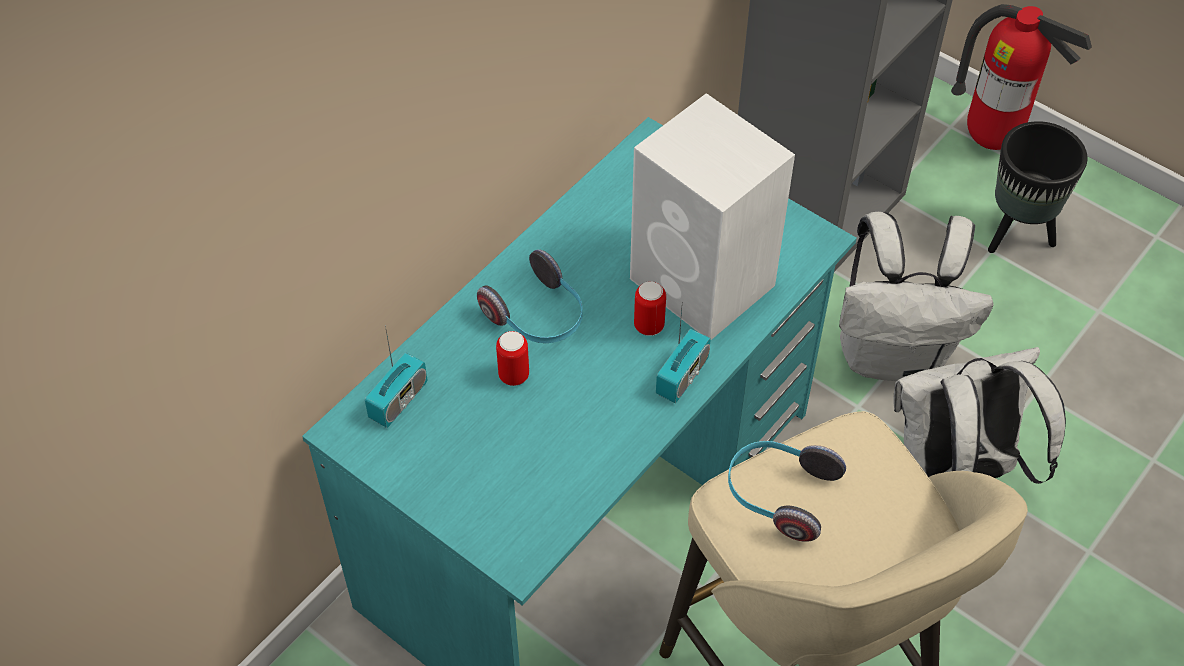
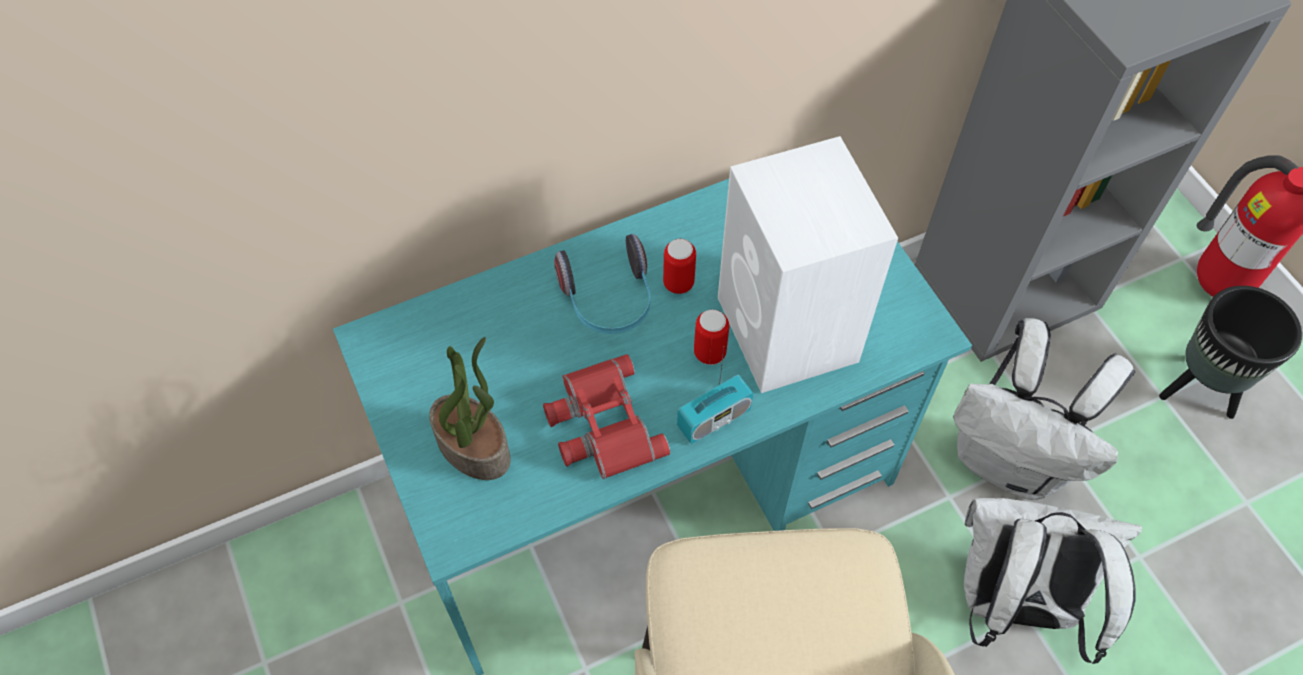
camera: 25 degrees right, 5 degrees up
(398, 400) = (435, 330): radio -> none
(493, 480) = (475, 446): none -> potted plant
(514, 375) = (553, 350): can -> can (678, 283)
(590, 418) = (601, 424): none -> red binoculars
(779, 494) = (738, 588): headphones -> none

